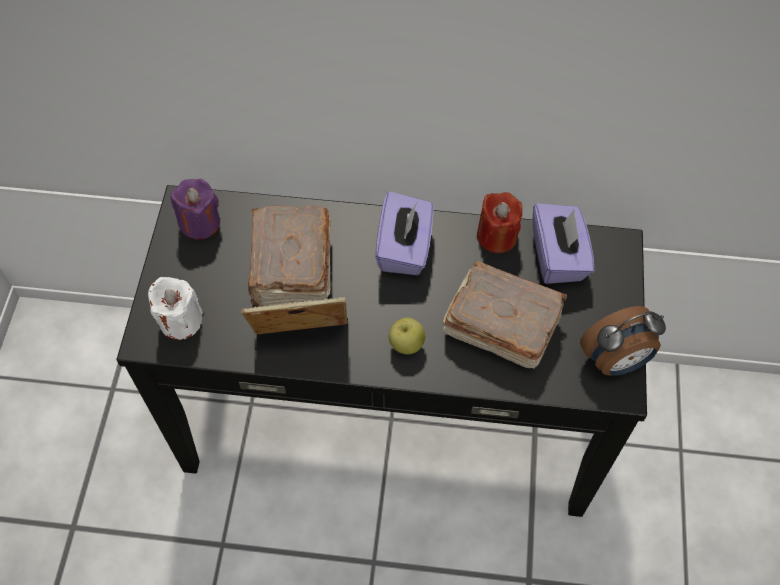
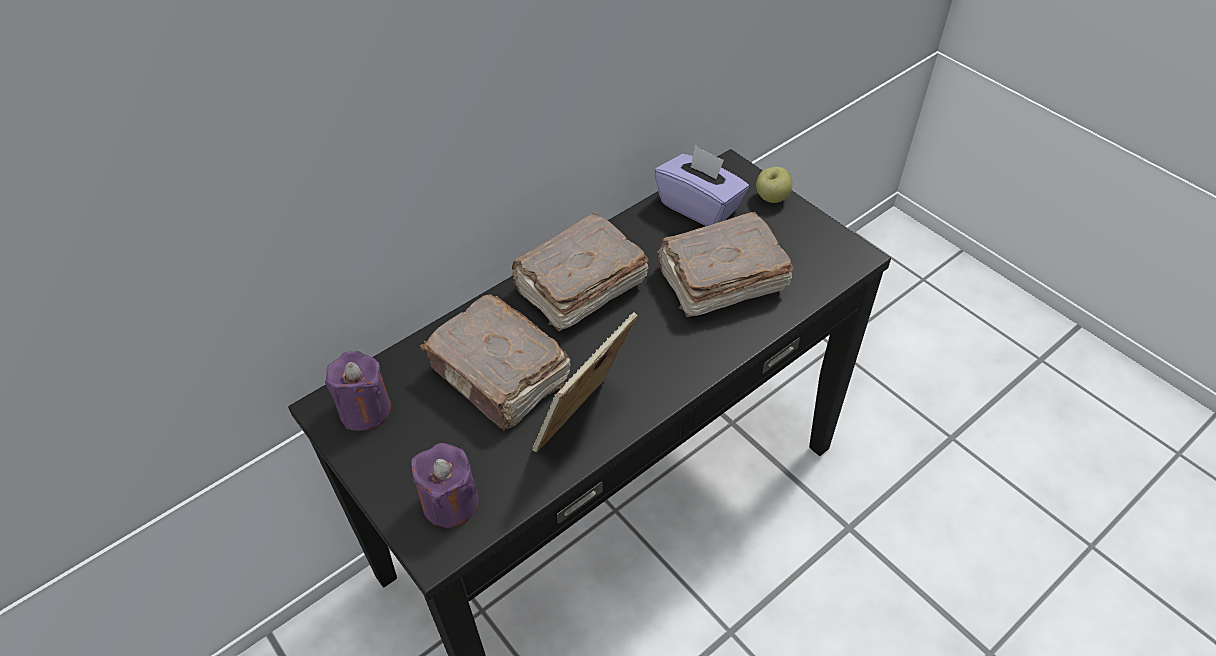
camera: 45 degrees left, 10 degrees down
(180, 321) = (450, 503): white candle -> purple candle
(404, 248) = (579, 288): purple tissue box -> brown book
(406, 344) = (671, 352): apple -> apple (772, 198)
(496, 236) = (638, 226): red candle -> none
(615, 361) = (827, 241): alarm clock -> none

